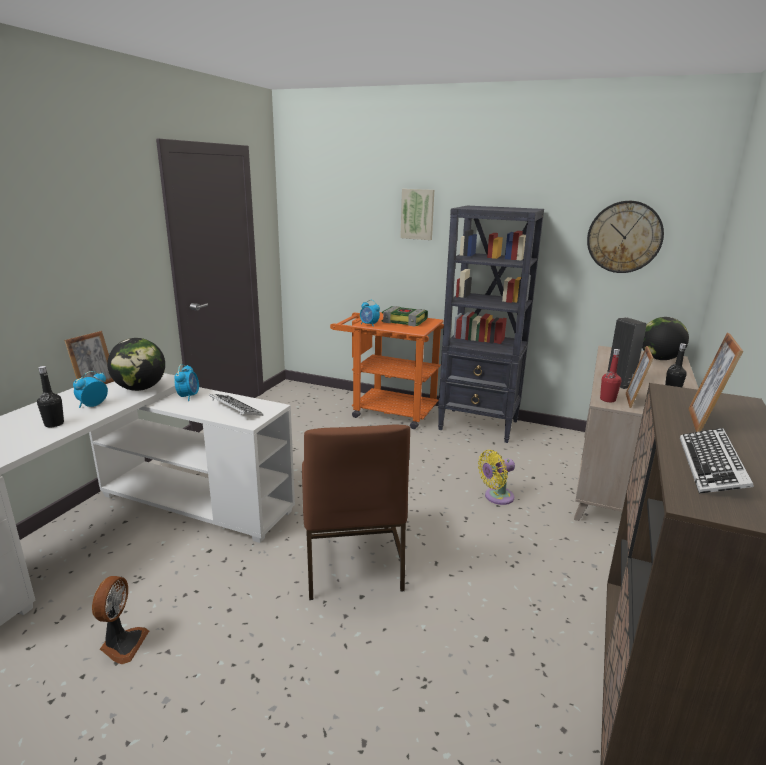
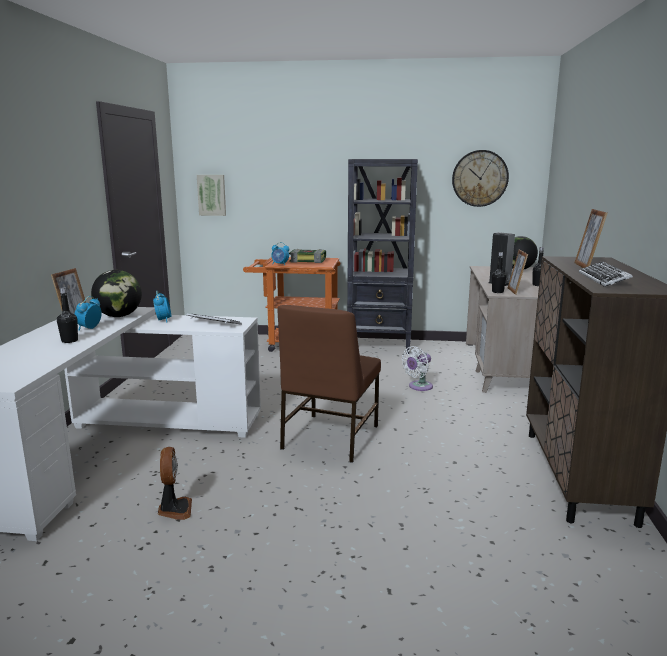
camera: 15 degrees left, 5 degrees down
(351, 562) = (329, 438): brown chair -> brown chair turned 45 degrees clockwise
(417, 214) = (310, 168): picture -> picture (212, 195)
(496, 497) = (418, 387): yellow fan -> white fan
(607, 399) = (497, 292): red bottle -> black bottle

